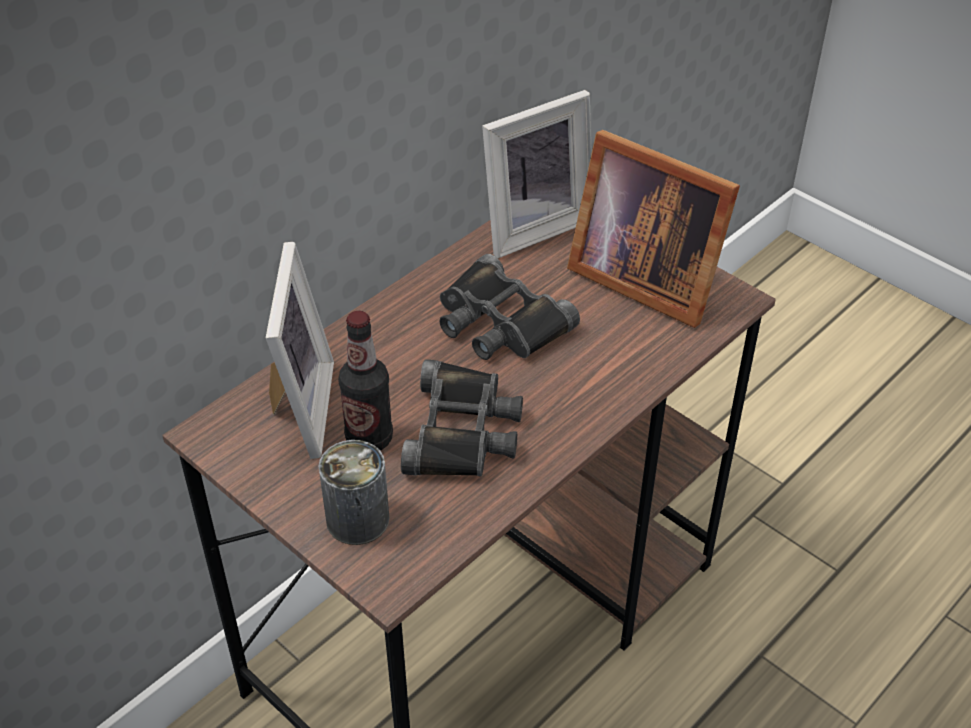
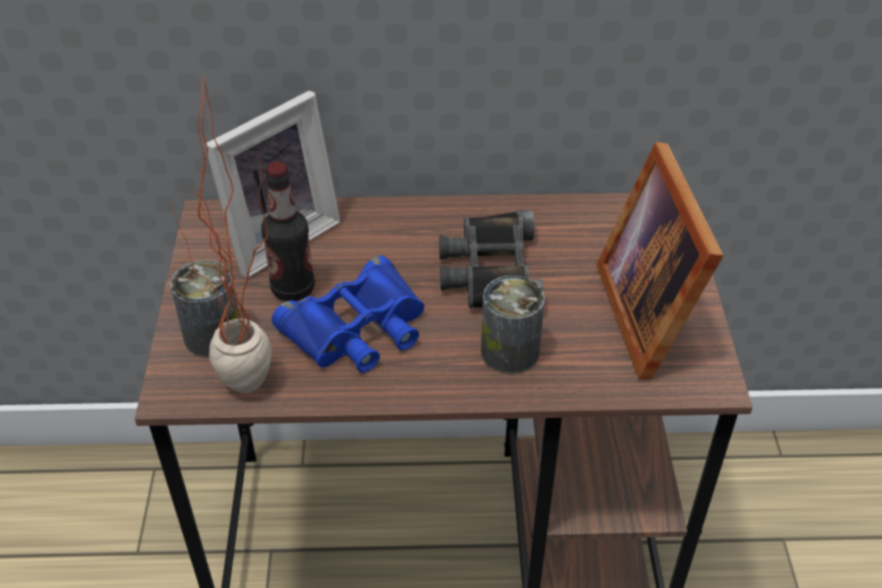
camera: 45 degrees right, 0 degrees up
(457, 536) = (254, 396): none -> potted plant
(463, 431) = (358, 329): black binoculars -> blue binoculars
(532, 226) = (615, 217): picture frame -> none
(590, 369) = (510, 352): none -> can

